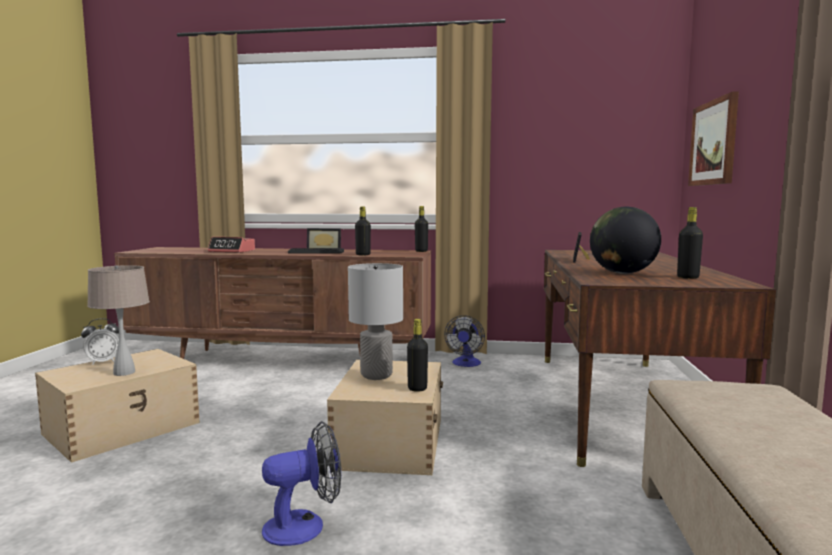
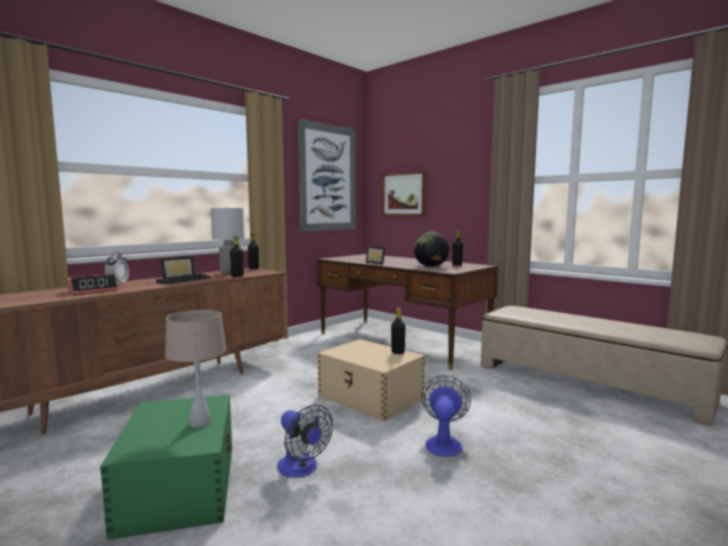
camera: 55 degrees left, 0 degrees up
(102, 362) = (137, 429): alarm clock -> alarm clock (118, 283)
(124, 428) = (180, 486): beige storage box -> green storage box
(376, 377) = (364, 355): grey table lamp -> grey table lamp (230, 273)
(465, 364) = (287, 348): fan -> fan (301, 469)
(590, 127) = (328, 178): none -> picture

